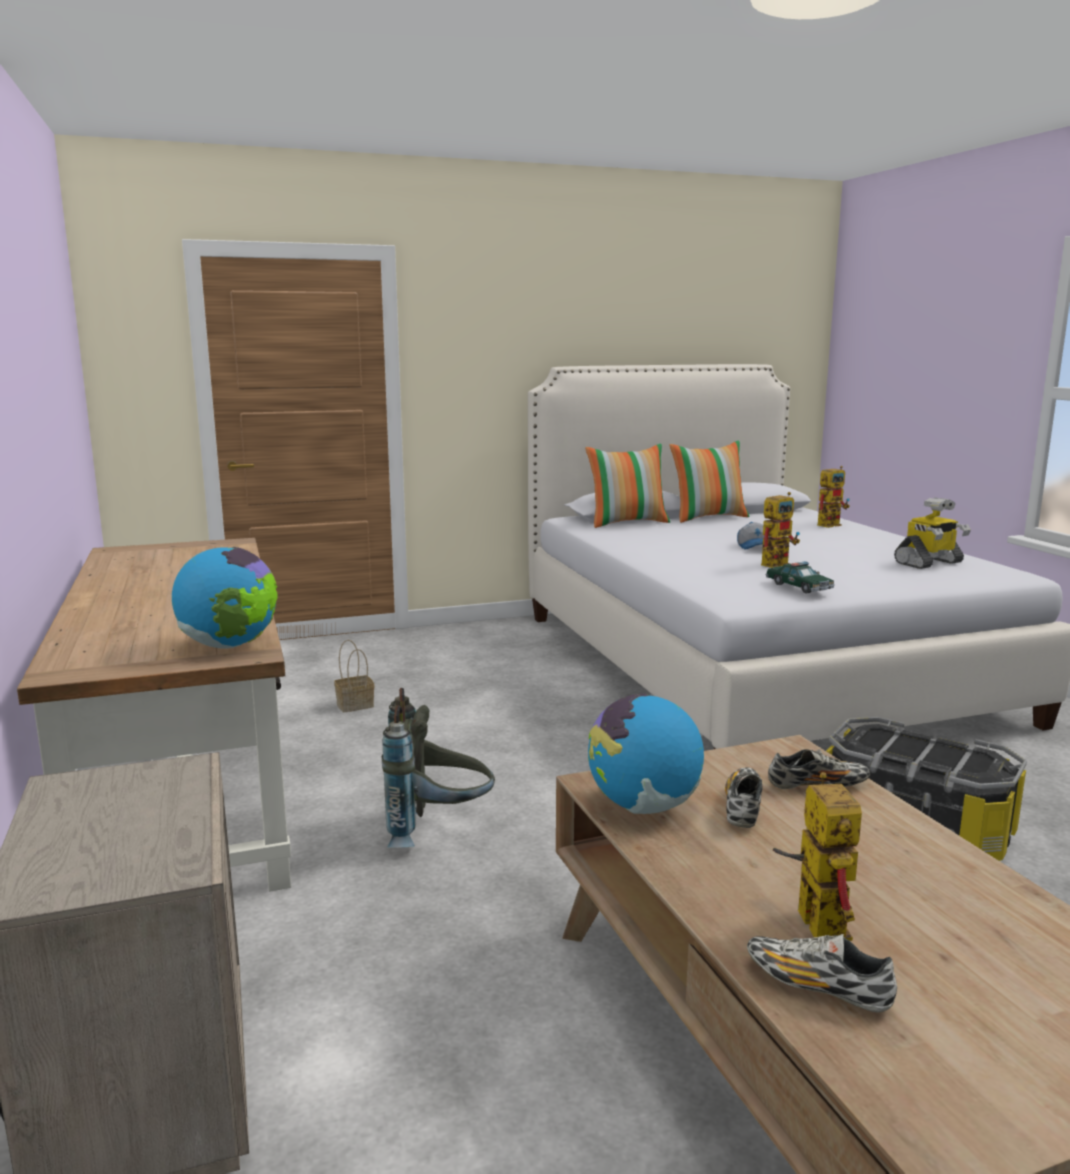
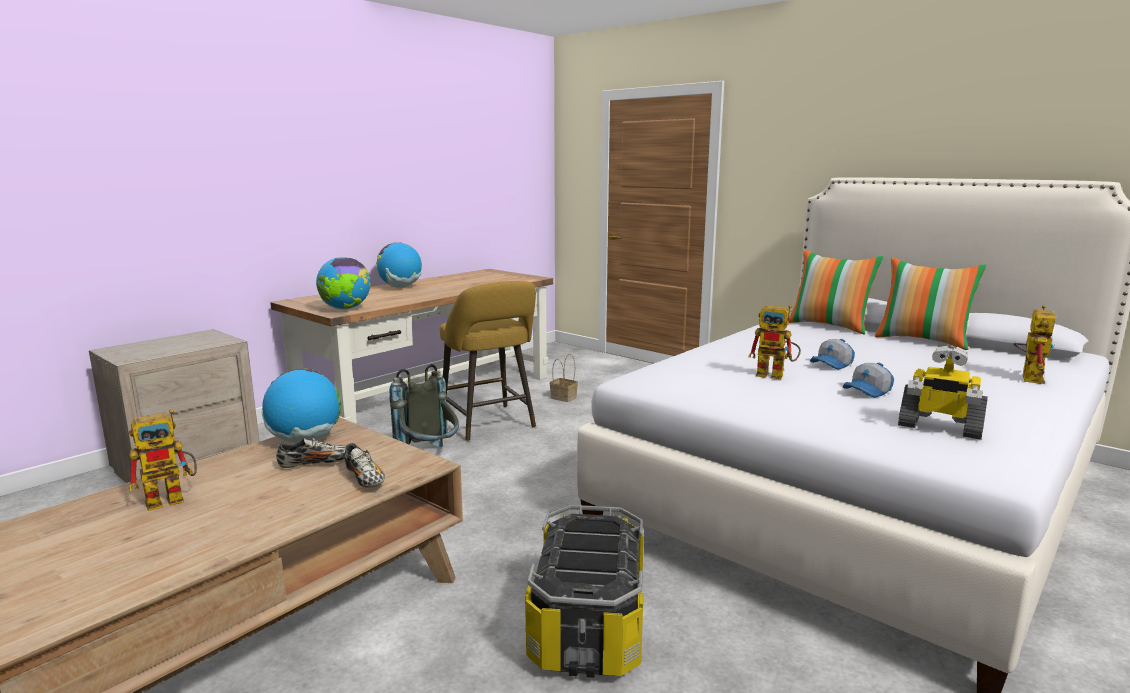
camera: 60 degrees right, 0 degrees up
(118, 601) = (400, 287): none -> globe
(379, 767) = (490, 425): none -> yellow stool
(798, 587) = (705, 389): toy car -> none
(817, 987) = (97, 507): shoe -> none
(831, 524) = (1029, 377): toy robot -> toy robot turned 90 degrees counterclockwise
(833, 557) = (868, 391): none -> cap

